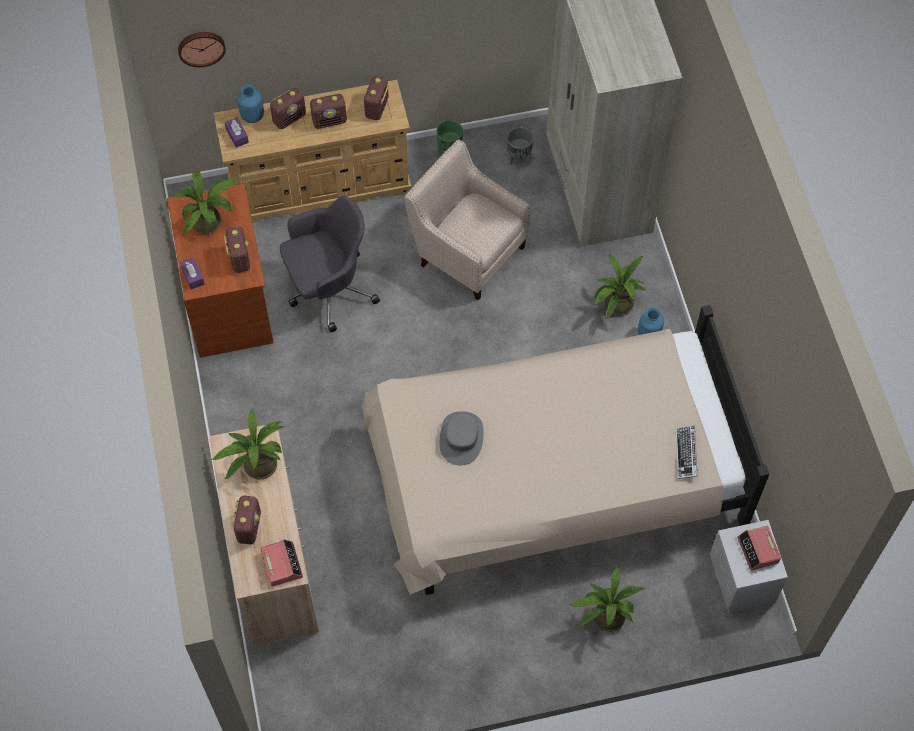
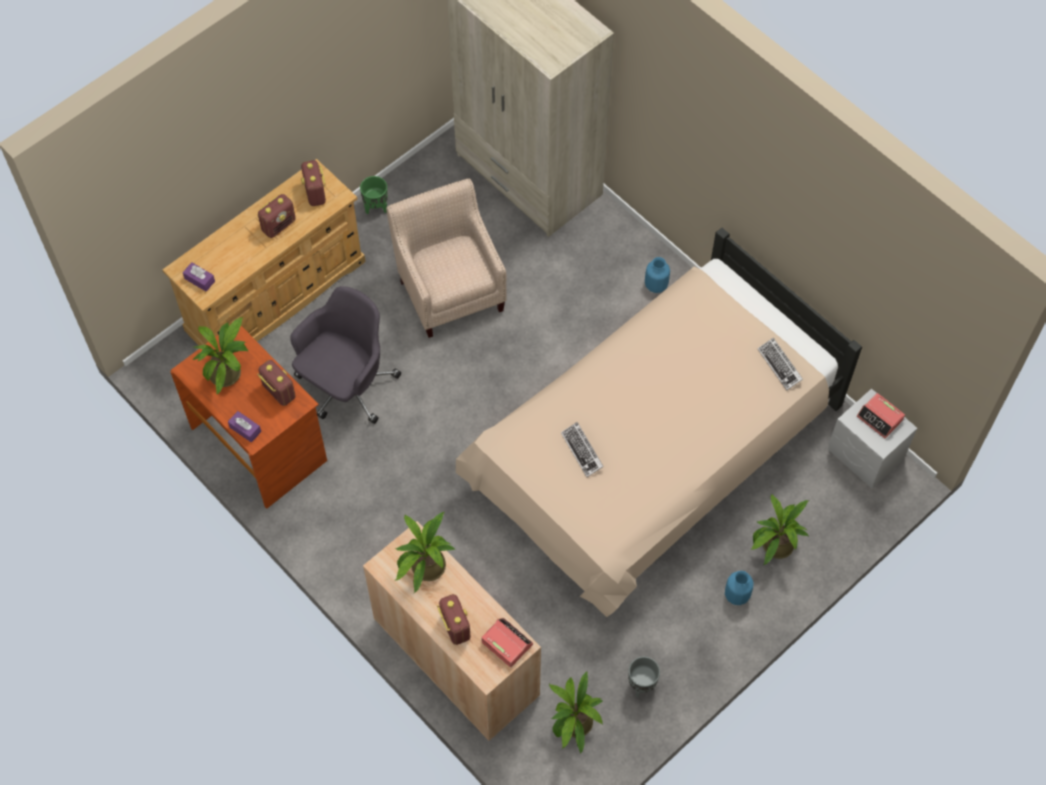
camera: 30 degrees left, 0 degrees up
(201, 47) = (140, 207): wall clock -> none
(252, 116) = (202, 255): blue vase -> blue vase (737, 595)
(289, 118) = (239, 240): radio -> none
(461, 438) = (582, 451): grey hat -> keyboard
(468, 250) = (450, 289): beige armchair -> beige armchair turned 60 degrees clockwise
(518, 158) = (442, 184): grey planter -> grey planter (641, 685)
(615, 306) = (611, 274): potted plant -> potted plant (573, 726)

